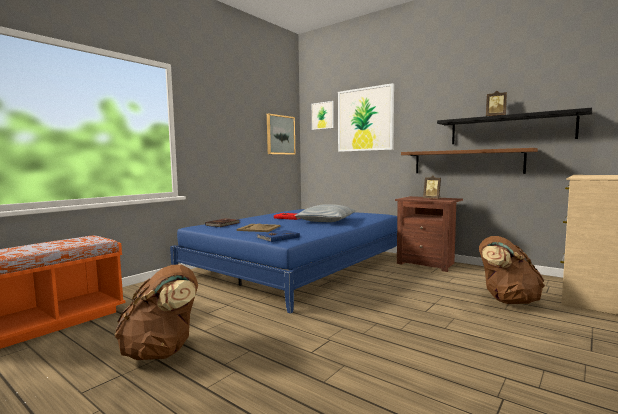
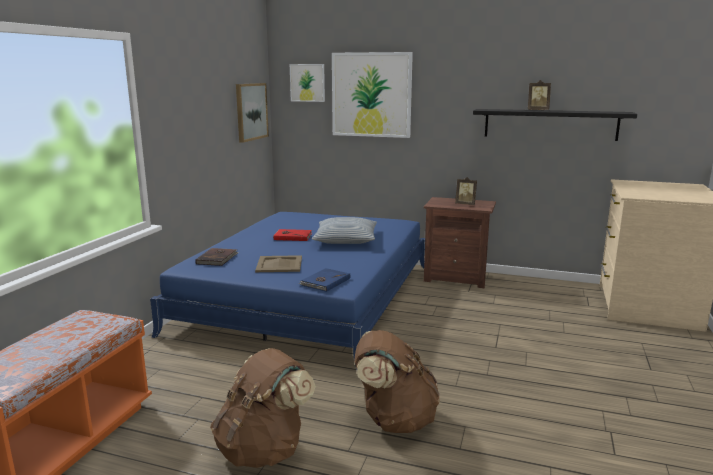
camera: 20 degrees left, 10 degrees up
(466, 162) = (500, 158): brown shelf -> none
(507, 300) = (560, 321): brown backpack -> brown backpack (394, 420)

